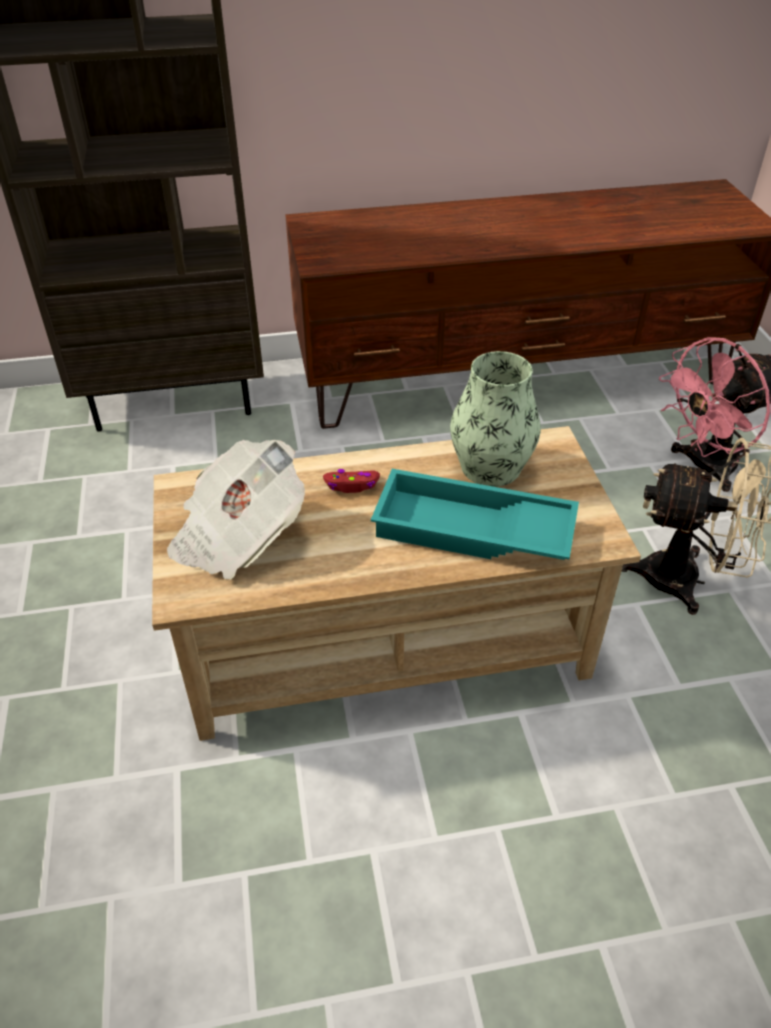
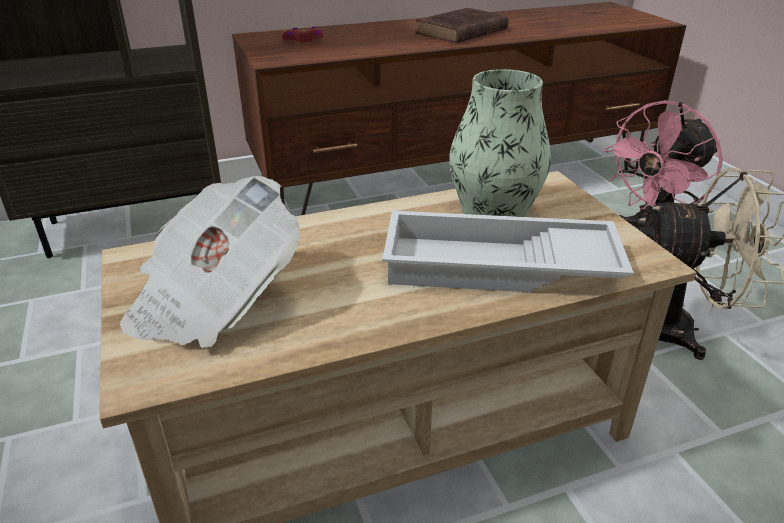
camera: 10 degrees left, 10 degrees down
(352, 485) = (345, 238): red game controller -> red game controller (303, 40)
(471, 531) = (498, 268): turquoise tray -> white tray
(525, 229) = (460, 32): none -> brown book

